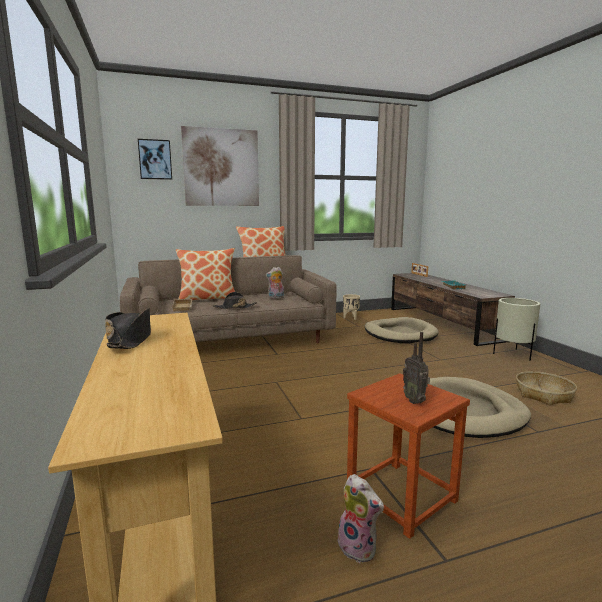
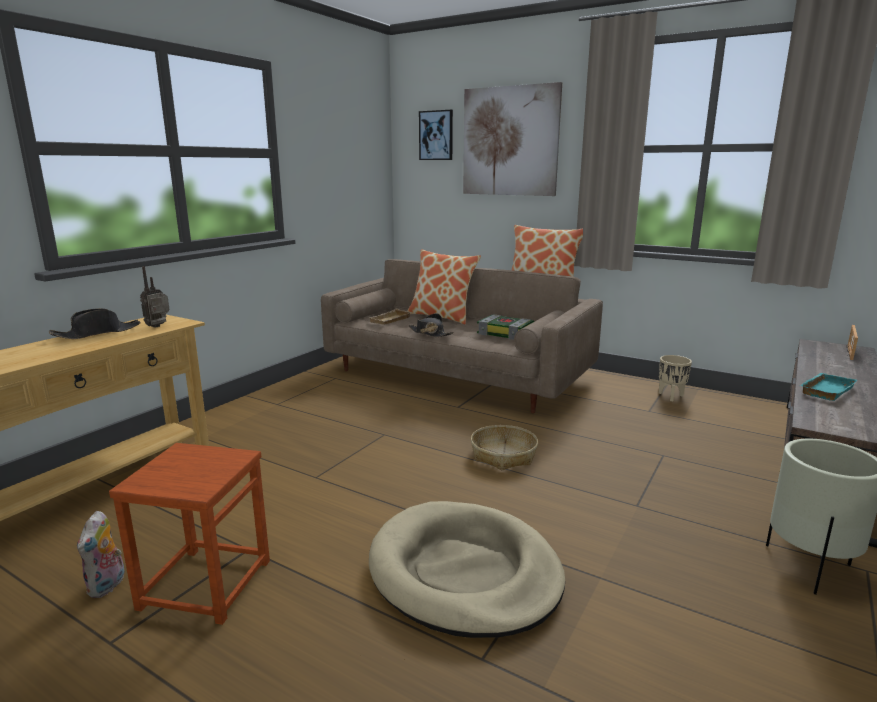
camera: 50 degrees right, 5 degrees up
(276, 298) = (506, 333): plush toy -> book
(400, 334) = (682, 445): beige dog bed -> none
(415, 401) = (176, 475): radio -> radio (159, 326)
(543, 394) = (652, 641): basket -> basket (503, 455)

